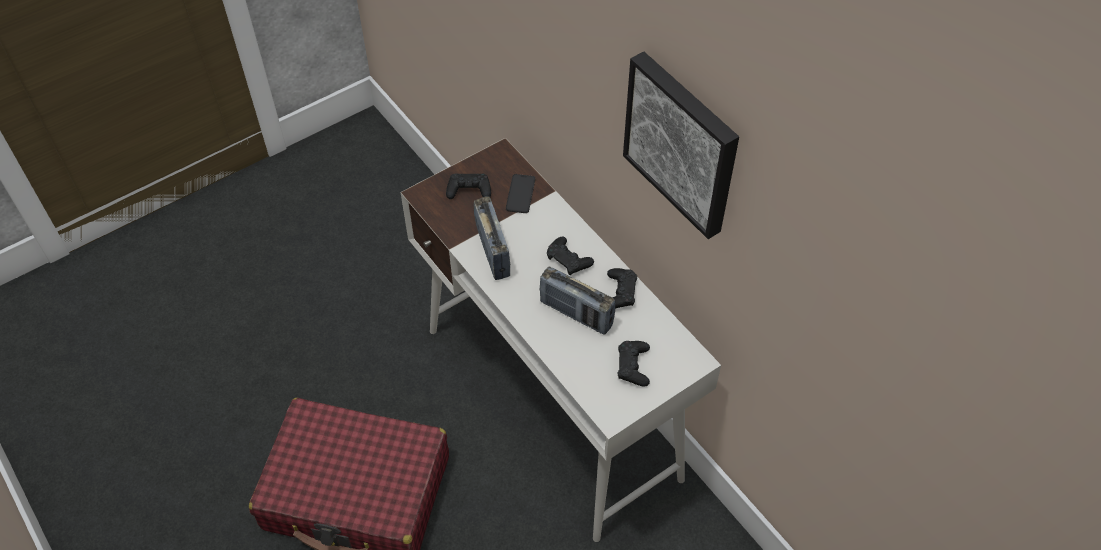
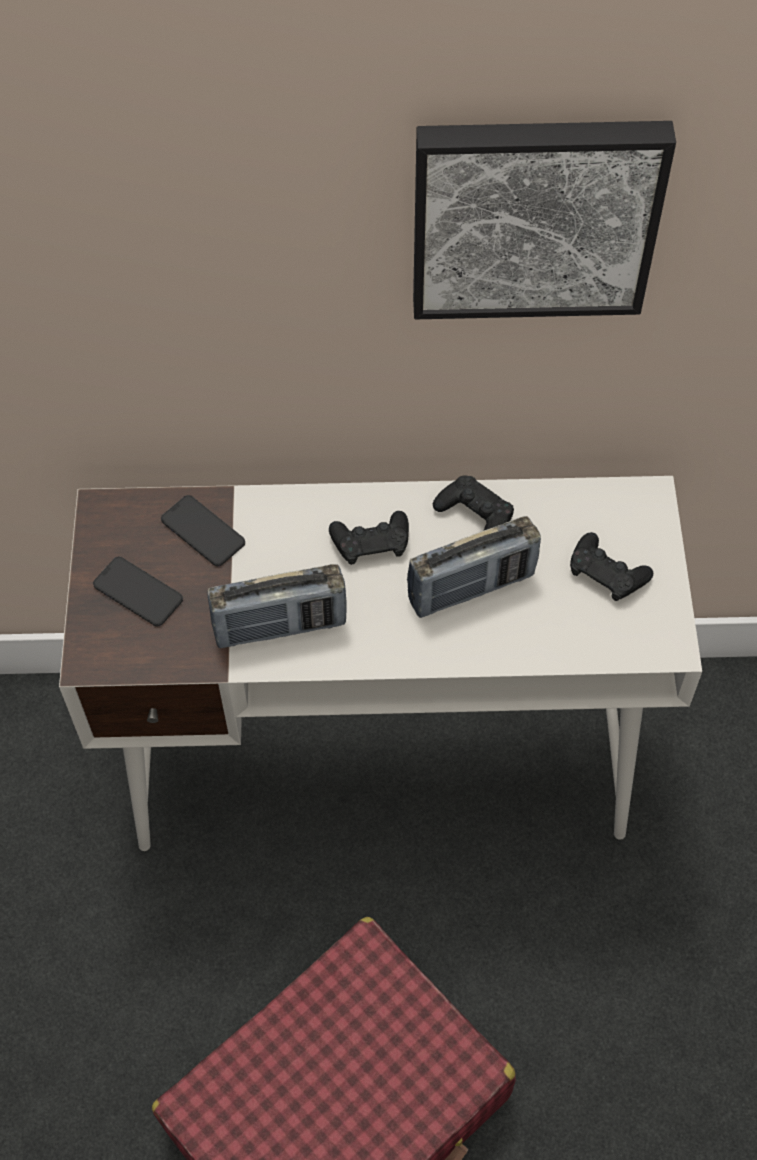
camera: 55 degrees left, 5 degrees up
(469, 190) = (138, 592): black game controller -> phone
(493, 251) = (280, 626): radio -> radio turned 150 degrees clockwise

